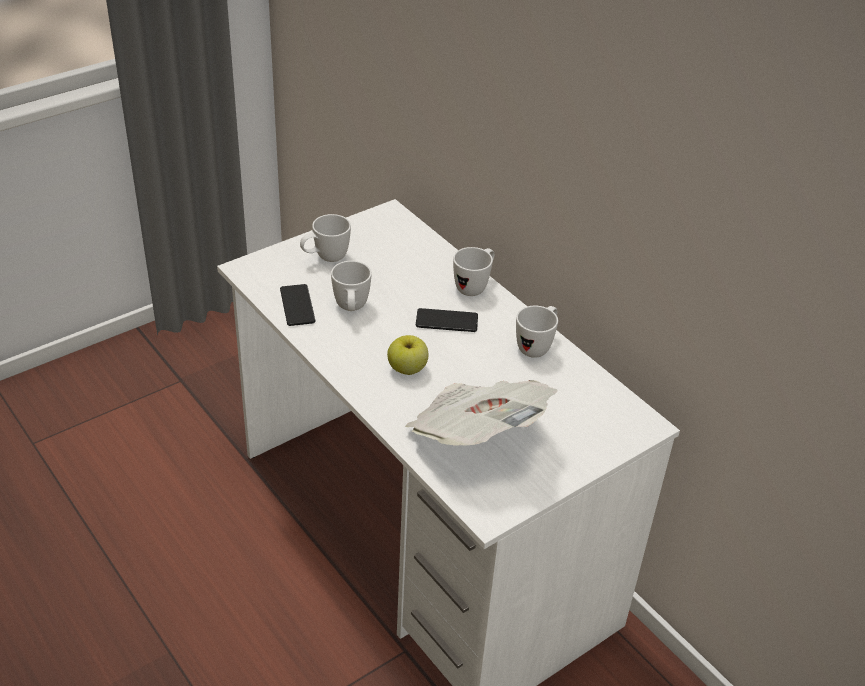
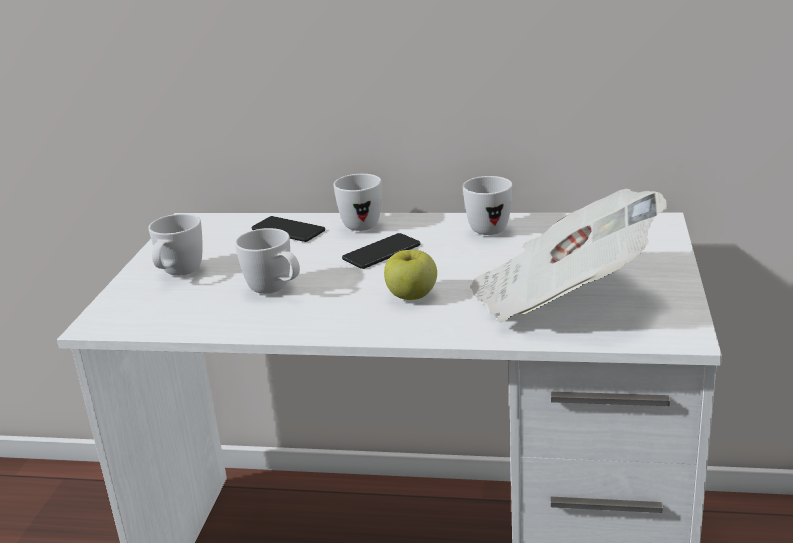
camera: 40 degrees left, 15 degrees down
(297, 306) = (213, 317): phone -> phone (288, 230)

